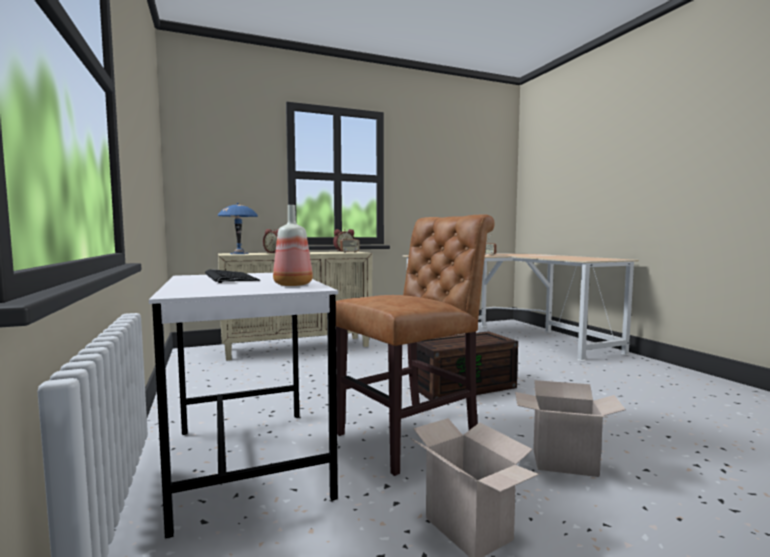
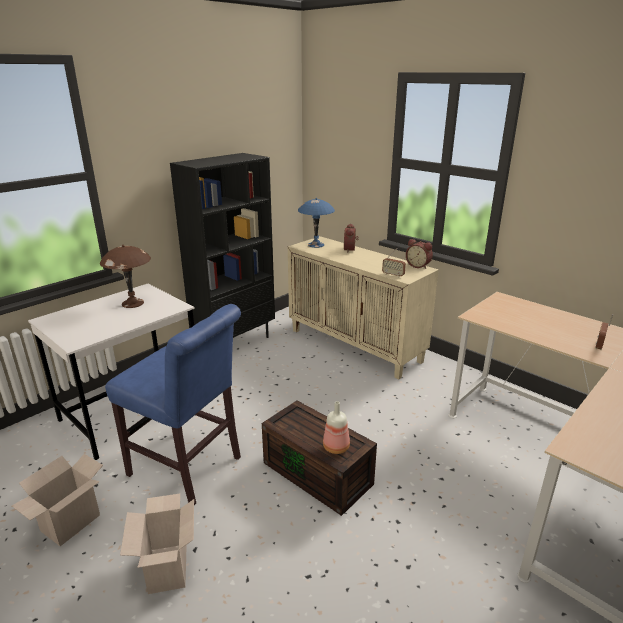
camera: 65 degrees right, 20 degrees up
(192, 385) = (235, 342): none -> black bookcase
(229, 278) = (133, 303): keyboard -> brown table lamp
(292, 285) = (94, 332): bottle -> bottle (336, 447)
(413, 436) = (189, 468): brown chair -> blue chair

